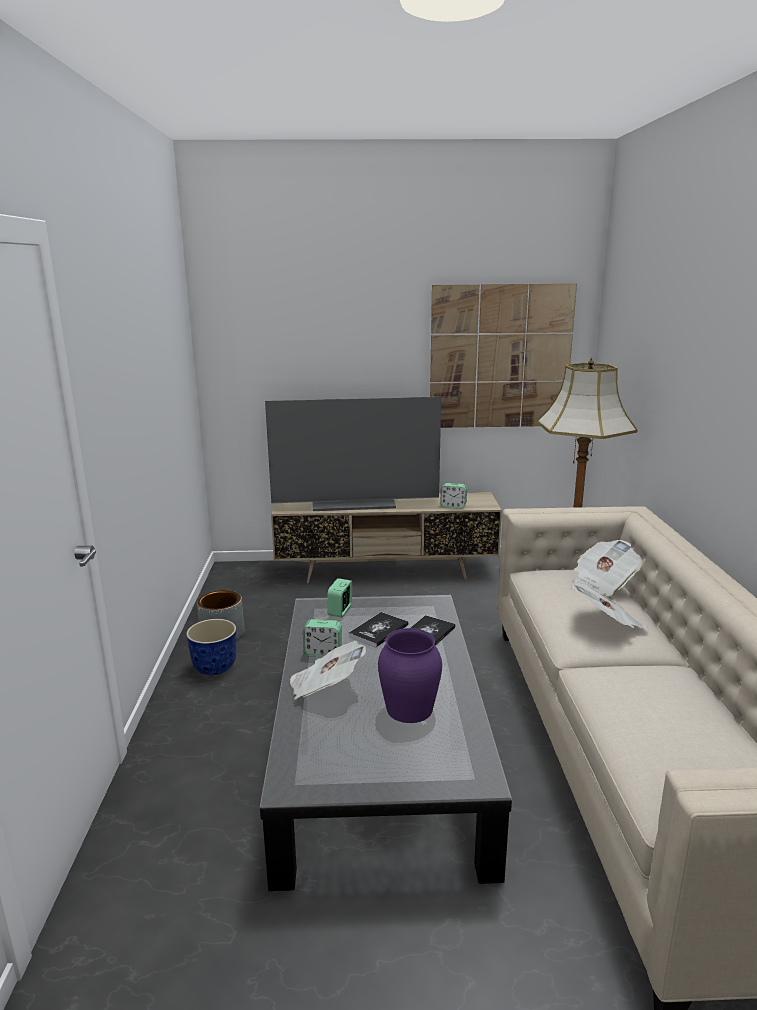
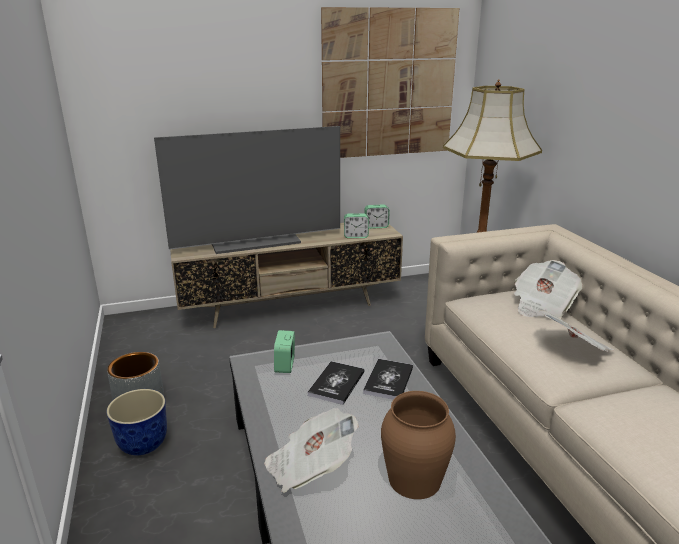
camera: 15 degrees left, 5 degrees up
(323, 653) = (288, 421): alarm clock -> alarm clock (376, 226)
(409, 709) = (414, 479): purple vase -> brown vase

